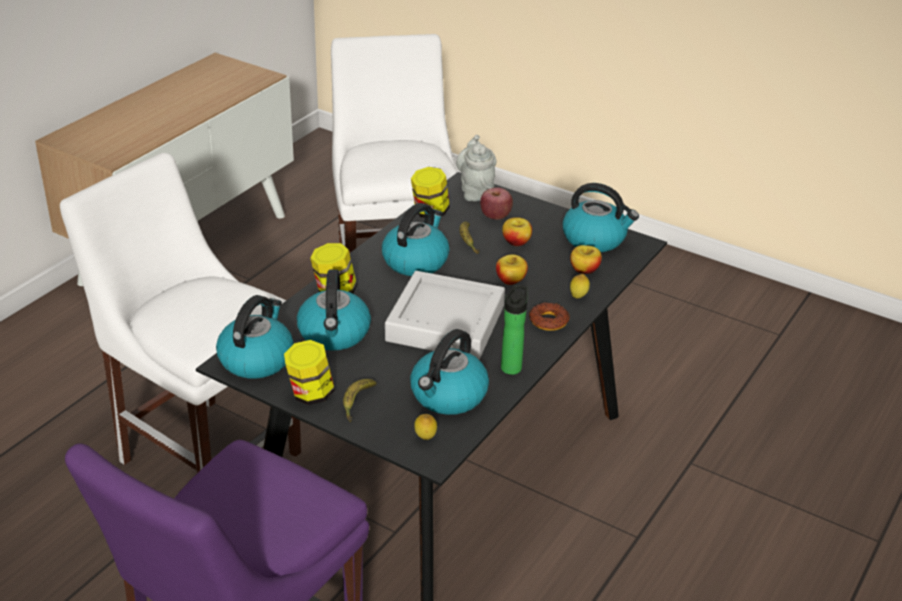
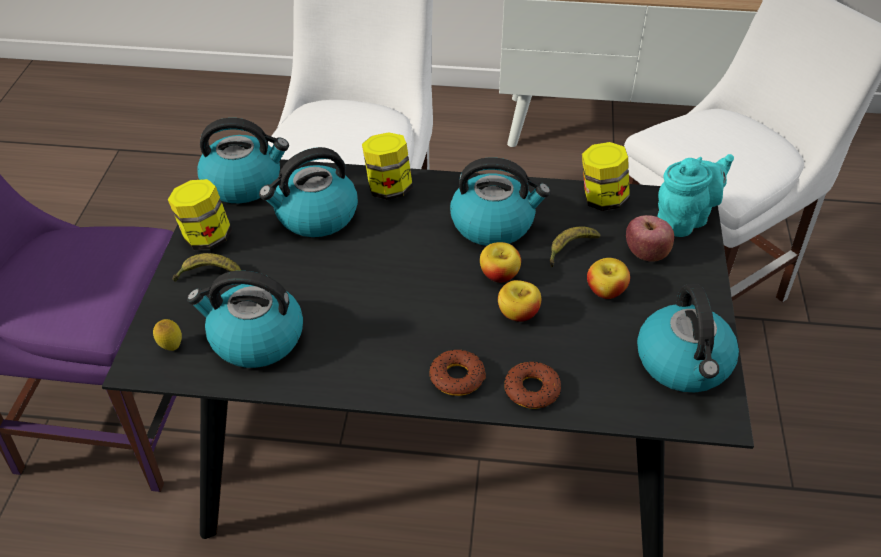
camera: 65 degrees right, 10 degrees up
(445, 323) = (389, 289): grey tray -> none
(476, 191) = (685, 219): grey teapot -> turquoise teapot
(512, 366) = (342, 374): bottle -> none
(578, 297) = (531, 390): lemon -> donut
(584, 270) = (598, 376): apple -> apple (499, 275)

